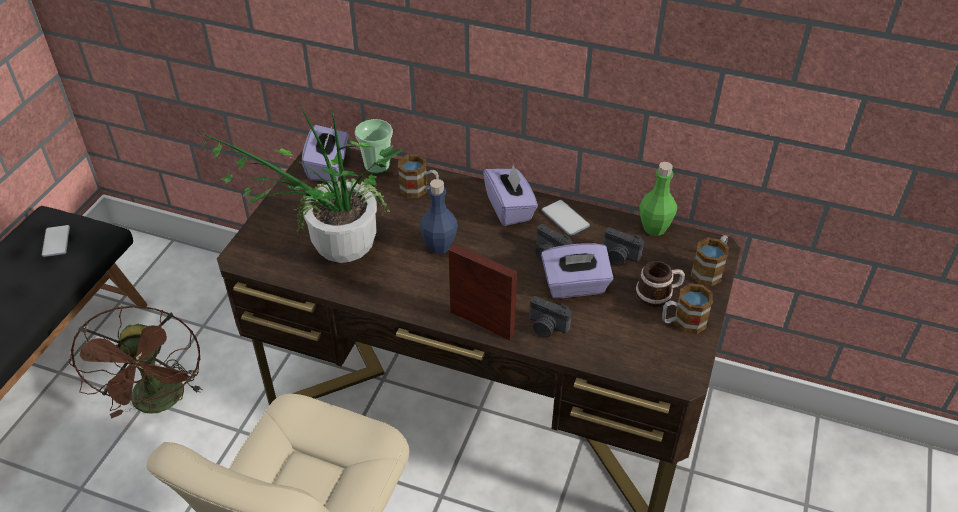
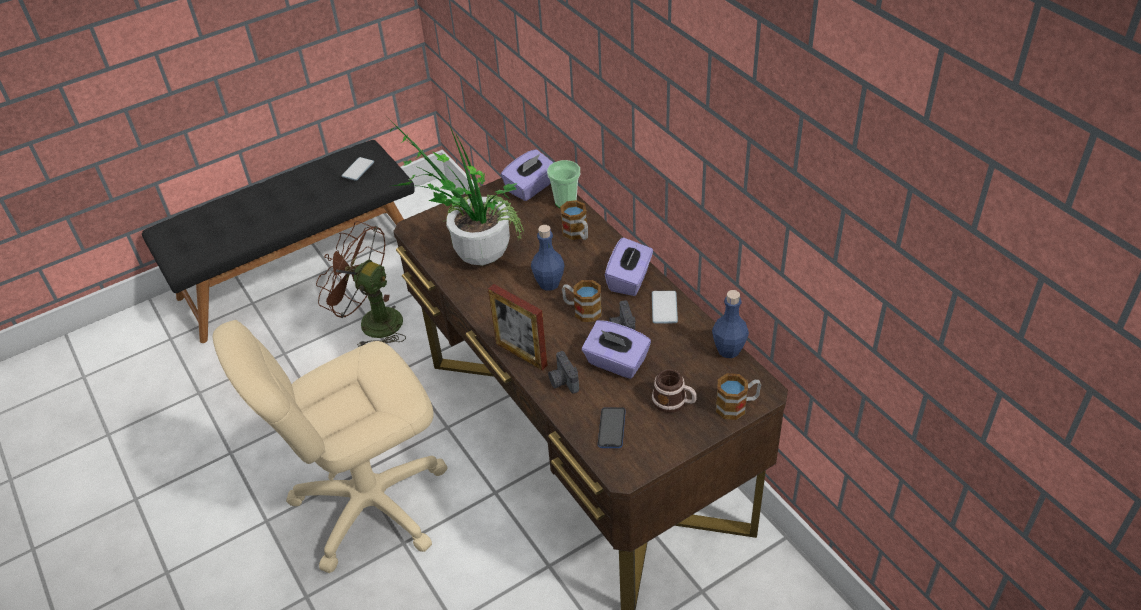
camera: 40 degrees right, 0 degrees up
(160, 403) = (372, 322): brown fan -> brown fan turned 90 degrees clockwise
(482, 323) = (521, 354): picture frame -> picture frame turned 150 degrees clockwise
(619, 257) = (674, 358): camera -> none
(633, 345) = (611, 428): none -> phone
(654, 228) = (728, 350): green bottle -> blue bottle
(682, 322) = (669, 433): mug -> mug (582, 310)

